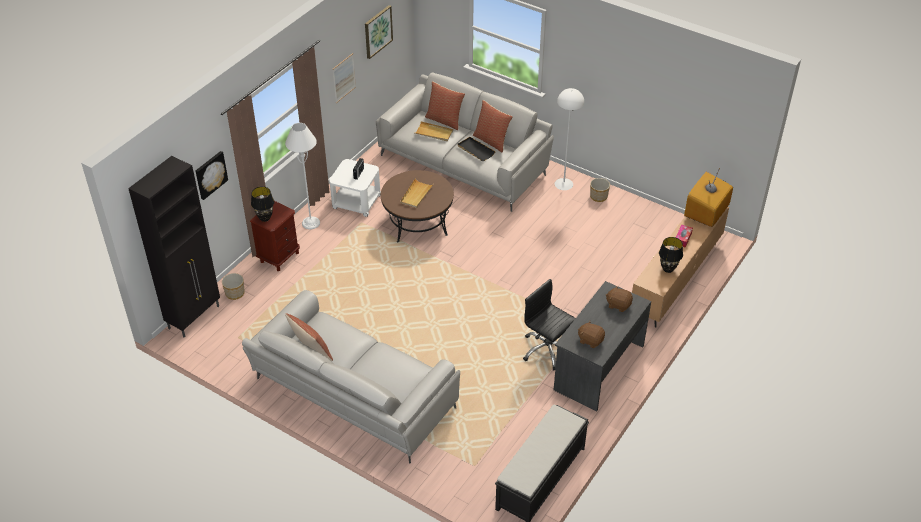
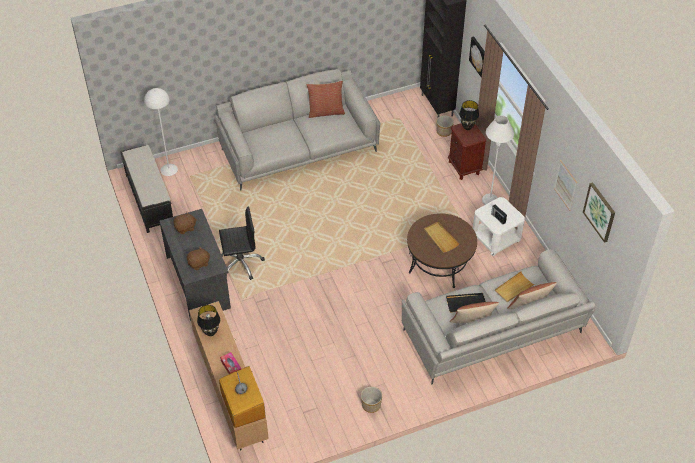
camera: 125 degrees right, 5 degrees up
(564, 184) = (408, 390): white floor lamp -> white floor lamp (169, 170)

